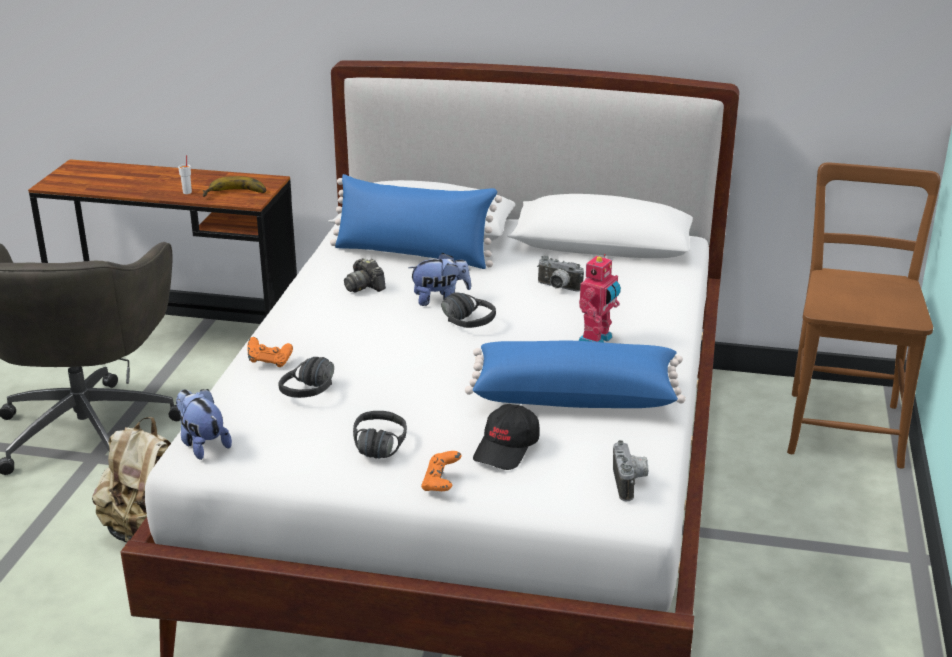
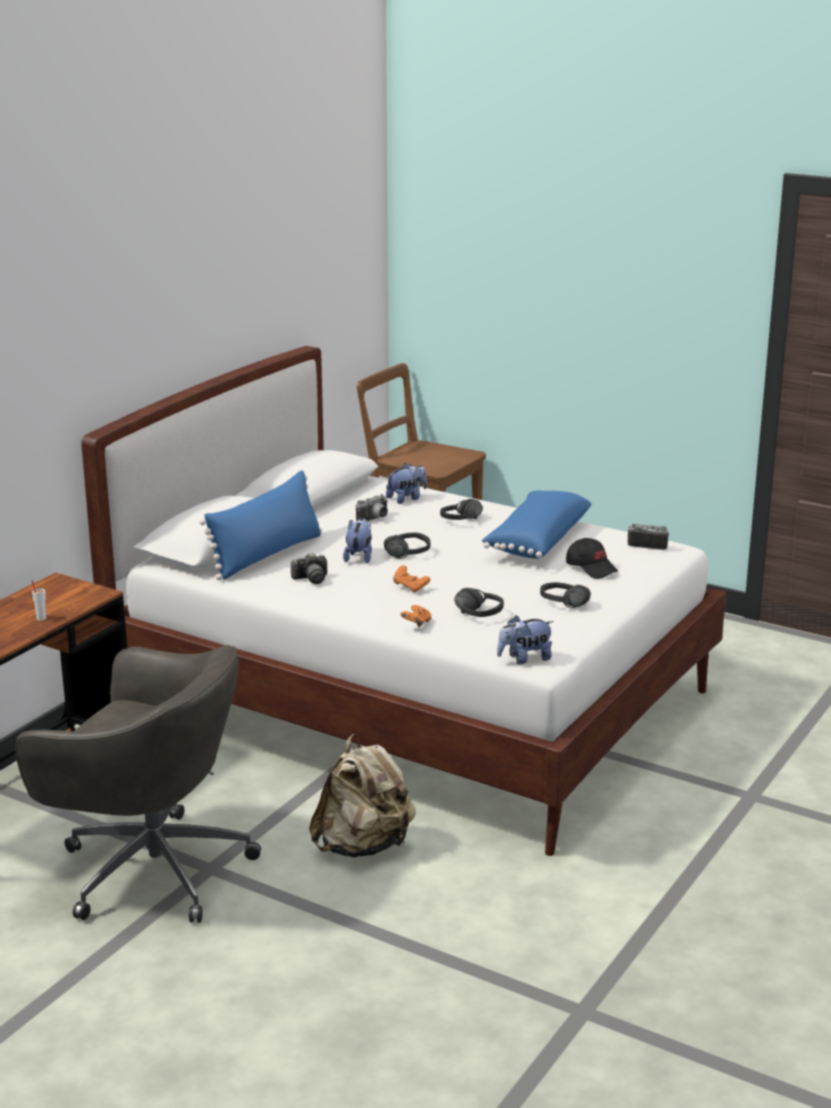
camera: 70 degrees left, 5 degrees down
(235, 194) = (75, 598): banana -> none
(441, 484) = (621, 592): orange game controller -> orange game controller (410, 587)
(597, 340) = (466, 522): toy robot -> black headphones
(639, 293) = (406, 499): none -> plush toy

